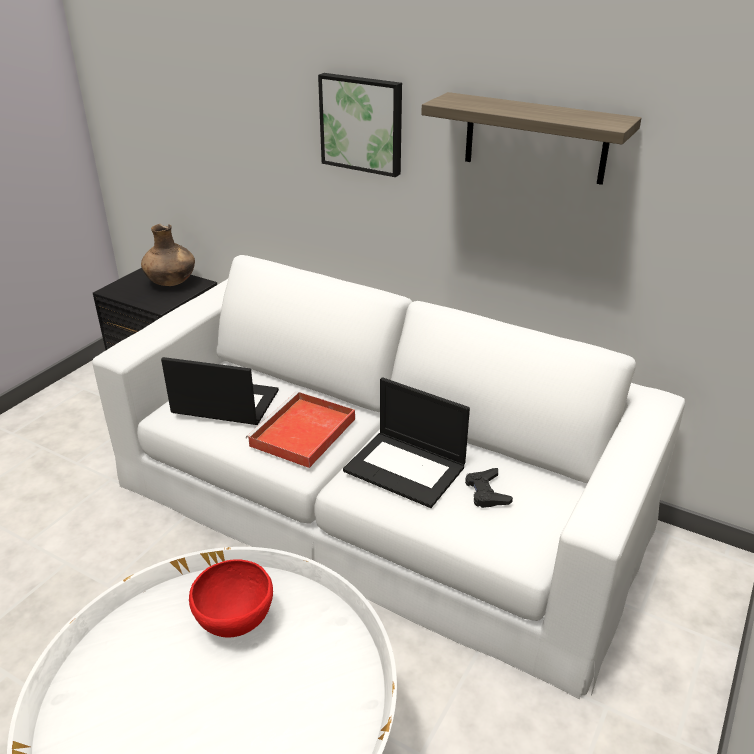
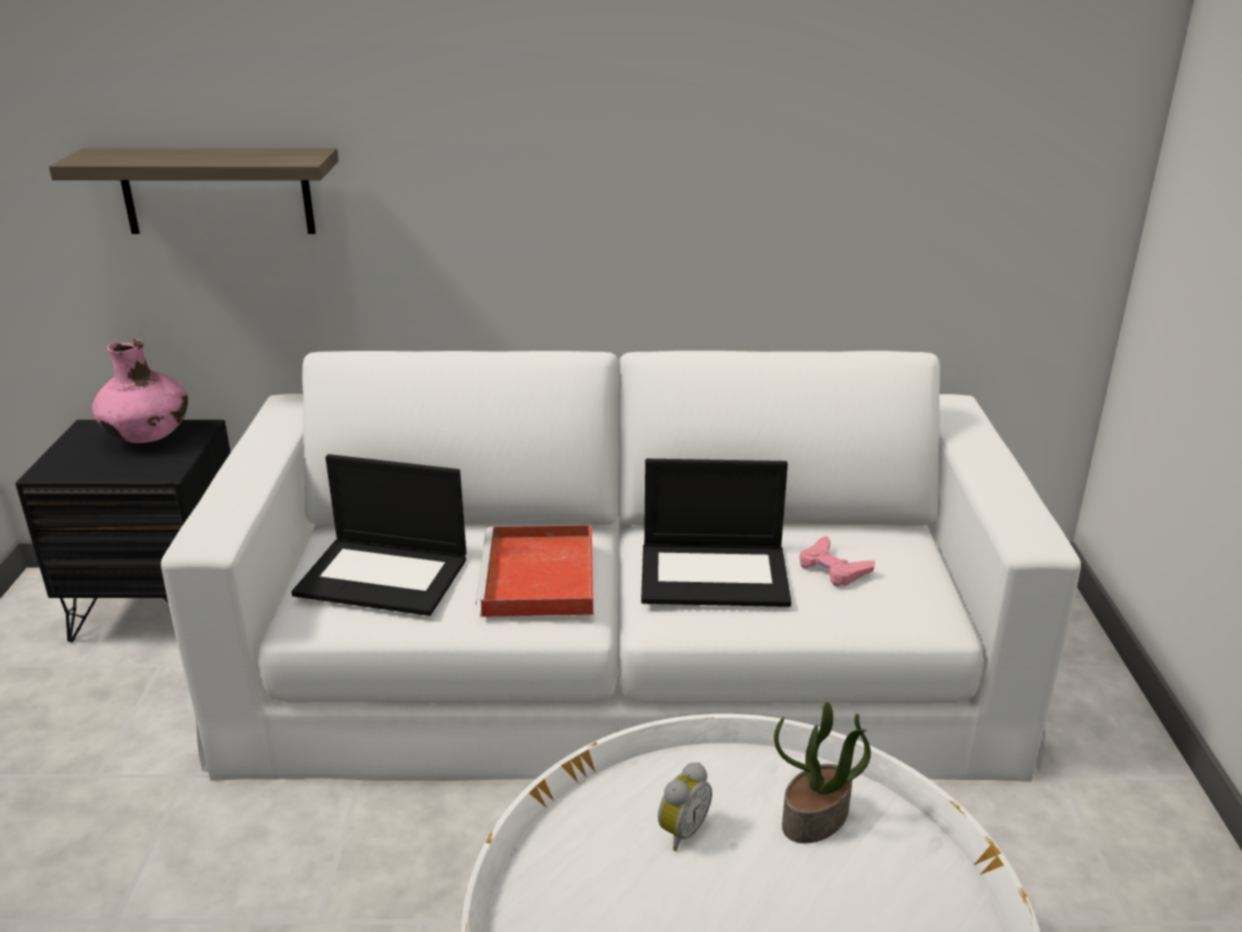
camera: 30 degrees left, 5 degrees down
(171, 283) = (149, 437): brown vase -> pink vase
(224, 403) = (385, 576): laptop -> laptop turned 150 degrees counterclockwise
(236, 622) = (680, 831): red bowl -> alarm clock
(316, 652) = (815, 819): none -> potted plant
(362, 123) = (488, 119): picture -> none
(486, 492) = (833, 568): black game controller -> pink game controller
(535, 138) = (752, 103): shelf -> shelf (217, 191)

